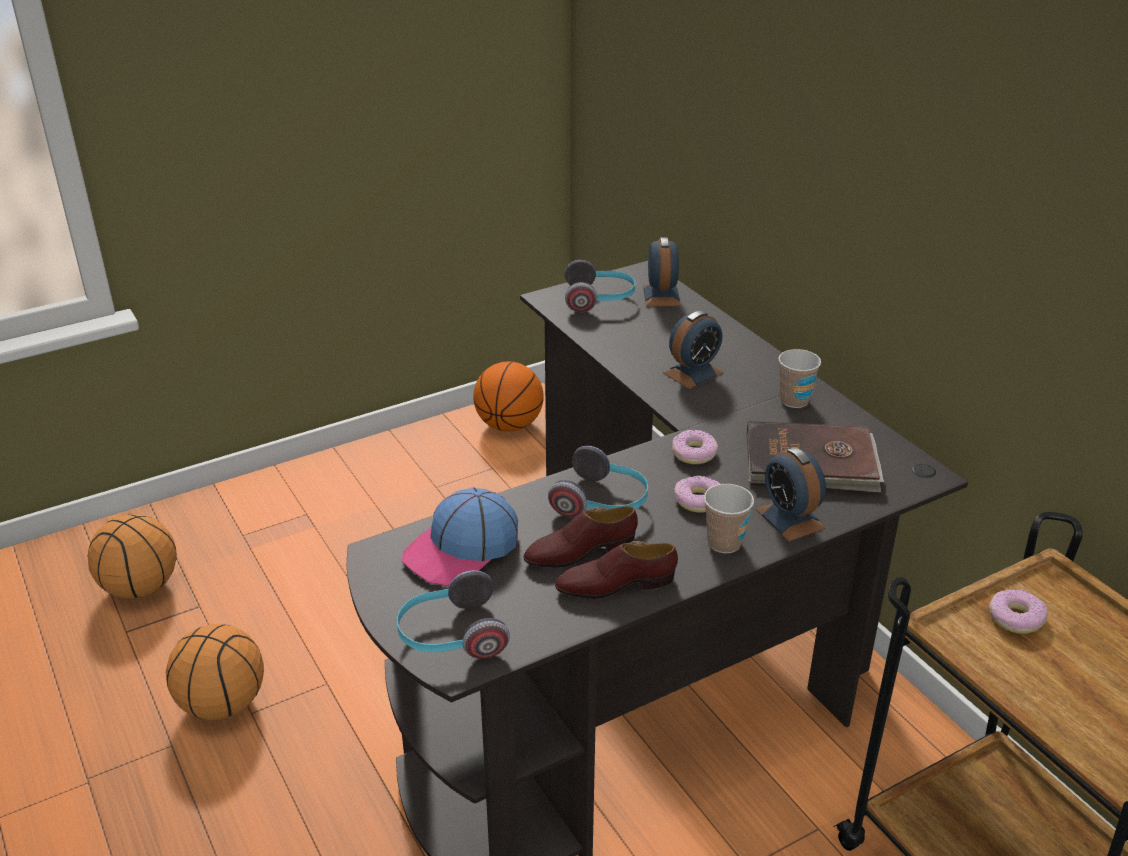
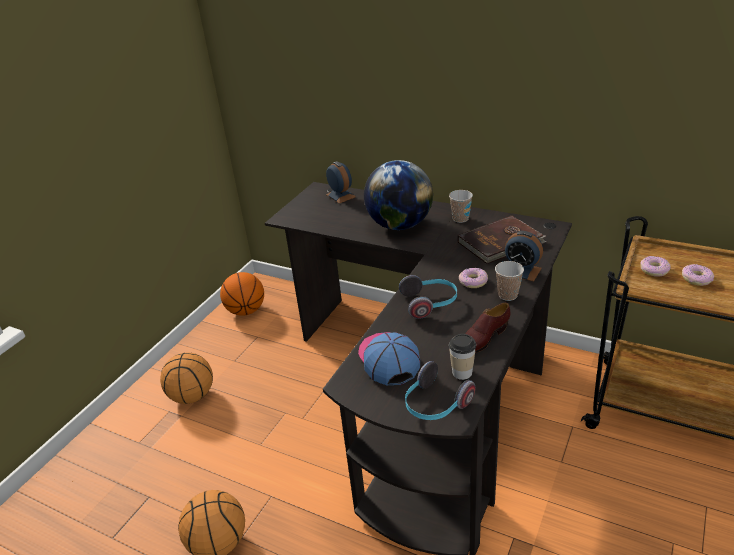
camera: 30 degrees left, 0 degrees up
(142, 587) = (98, 506): basketball -> basketball (193, 396)
(462, 549) = (388, 359): cap -> cap turned 150 degrees clockwise
(533, 614) = (462, 372): none -> cup
(580, 551) = (447, 331): brown shoe -> none
(599, 299) = (311, 209): headphones -> none
(693, 373) = (399, 225): alarm clock -> globe
(694, 453) = (445, 261): donut -> donut (696, 279)

